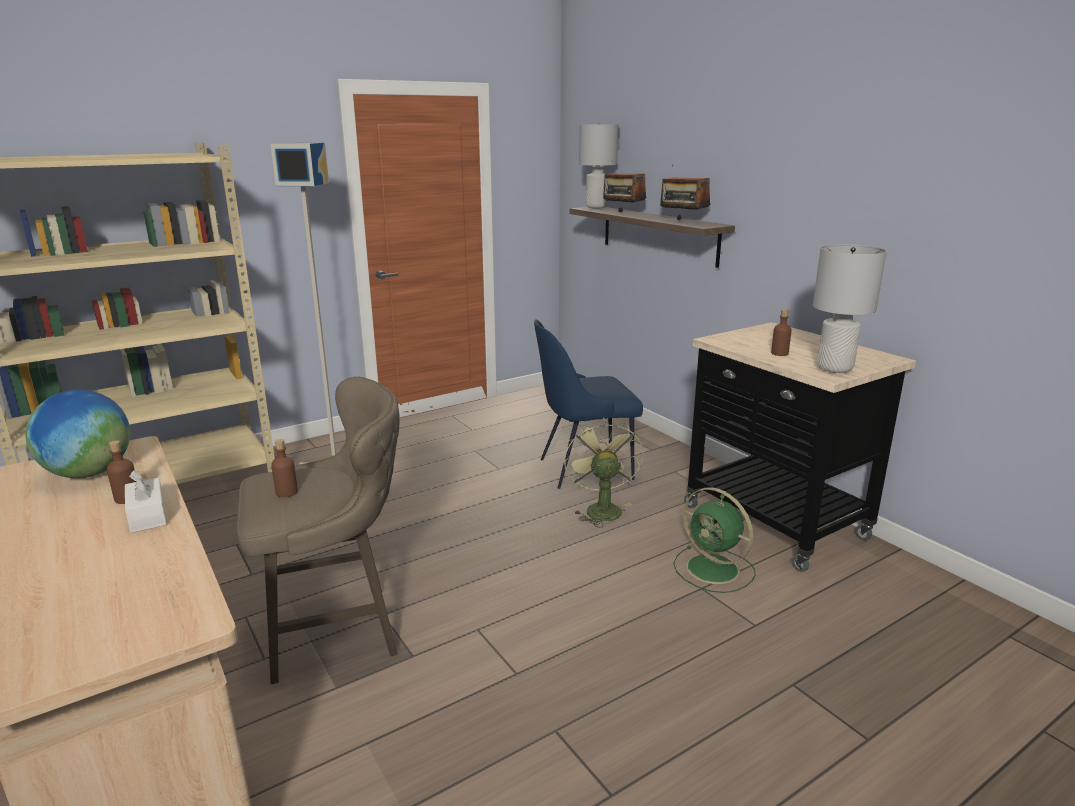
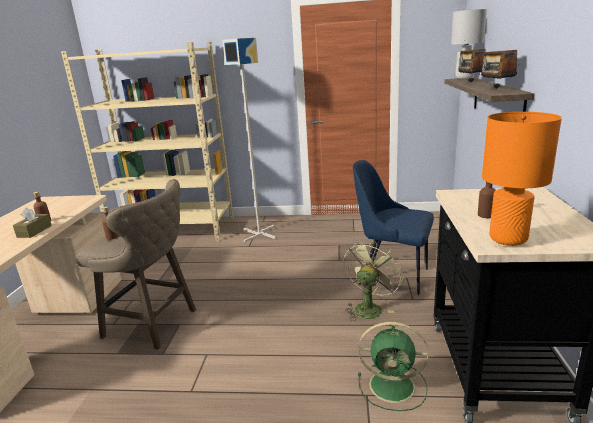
camera: 40 degrees right, 0 degrees up
(90, 473) = (57, 206): globe -> none
(148, 515) = (34, 231): white tissue box -> brown tissue box
(714, 570) = (394, 386): green fan -> green fan turned 75 degrees counterclockwise
(835, 370) = (508, 241): grey table lamp -> orange table lamp

